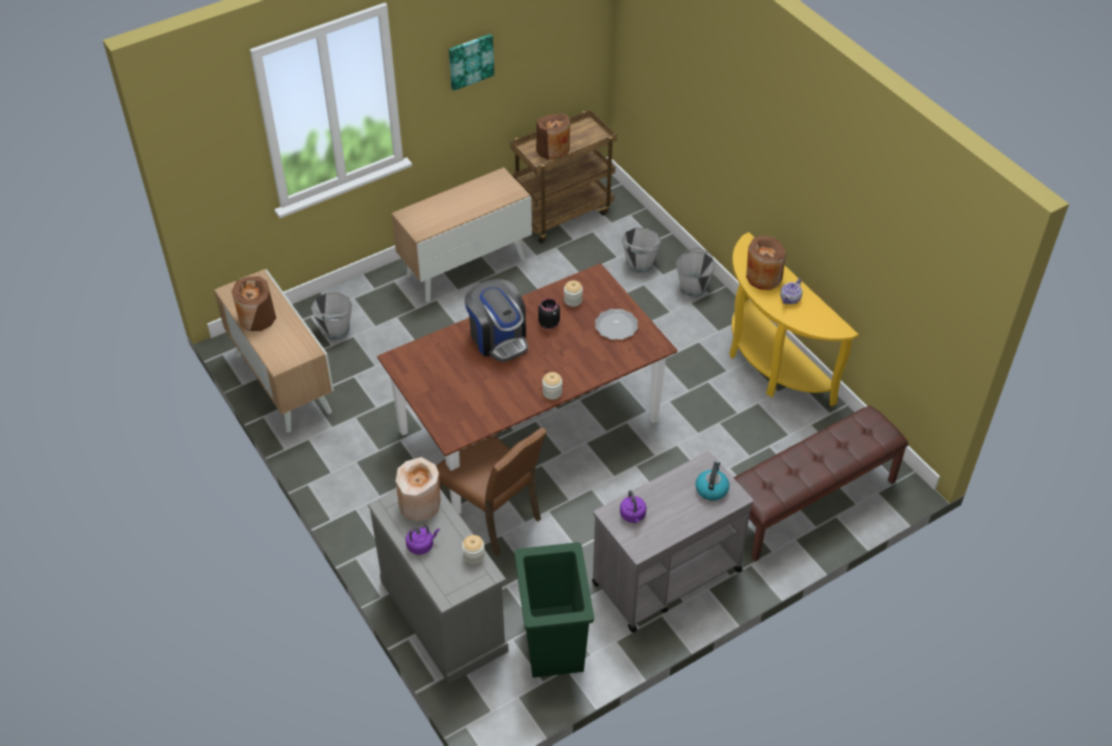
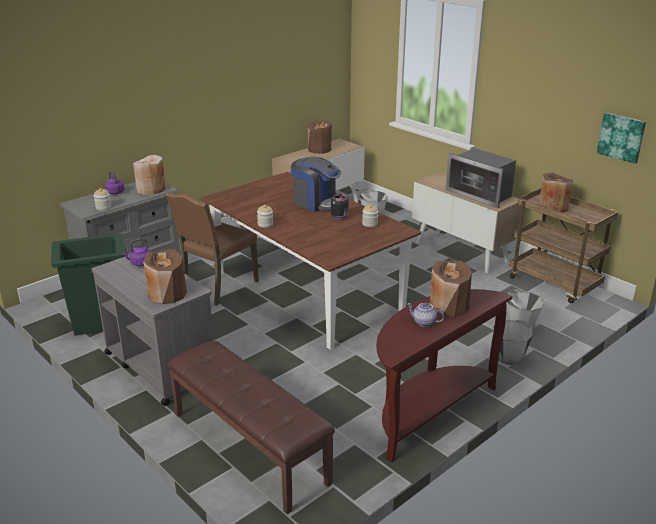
camera: 80 degrees right, 20 degrees down
(470, 61) = (532, 91): picture -> picture (621, 137)
(478, 196) = (481, 194): none -> microwave
(498, 338) = (316, 202): coffee machine -> coffee machine turned 105 degrees counterclockwise
(616, 326) = (347, 242): plate -> none
(711, 489) = (167, 294): kettle -> brown vase
(770, 364) = (428, 412): yellow console table -> brown console table

